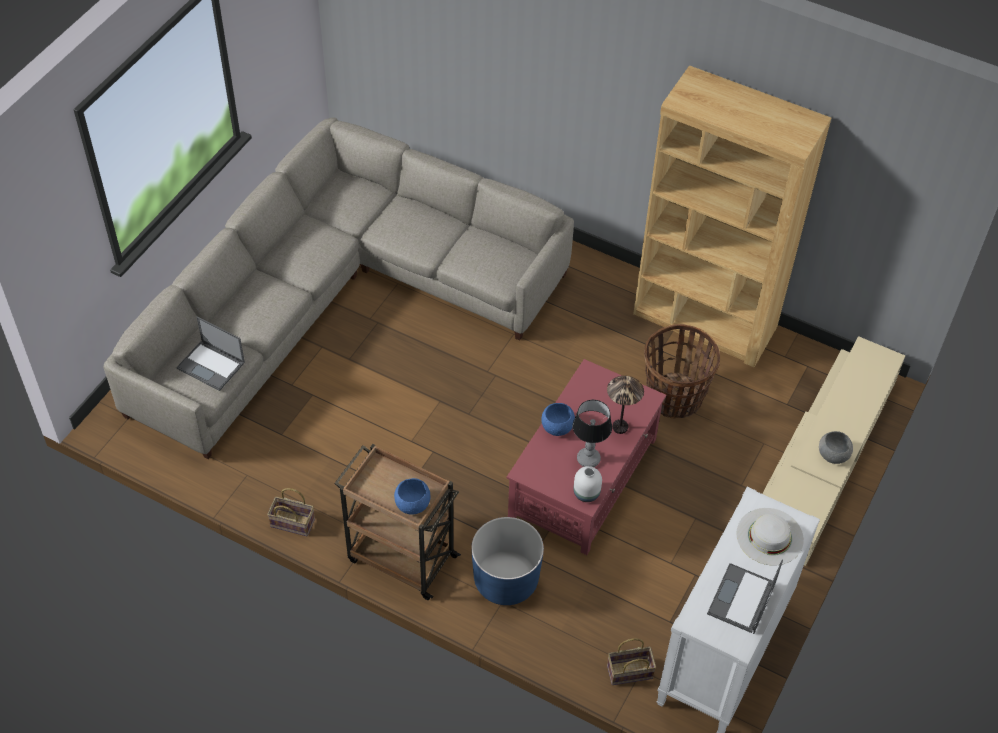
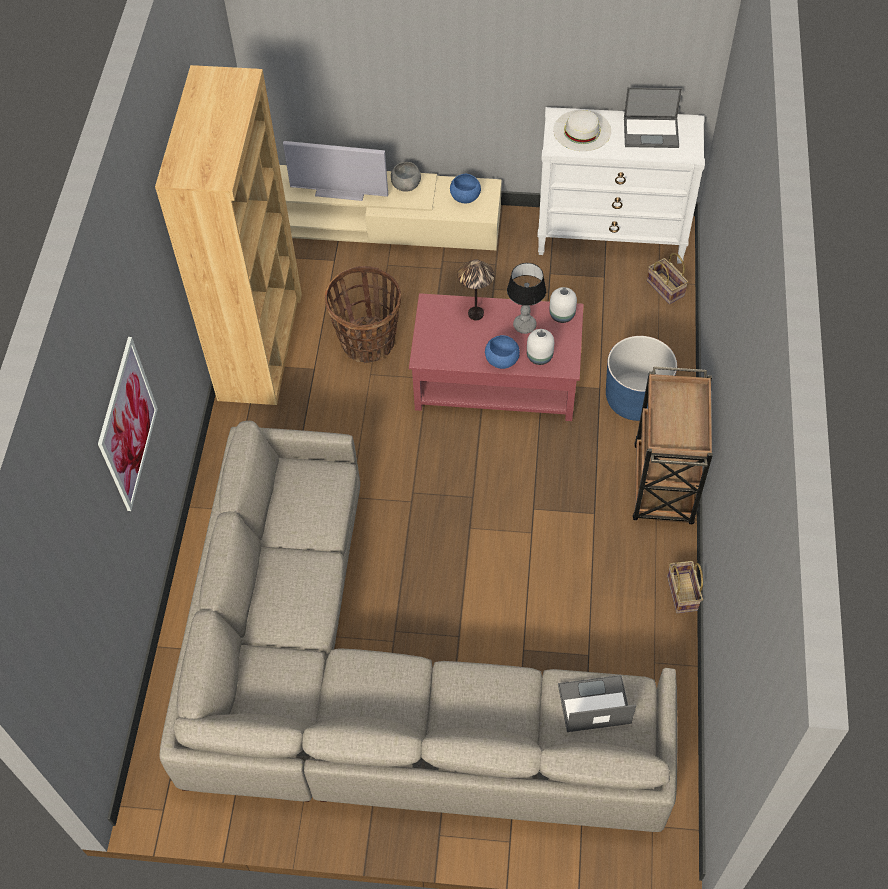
camera: 110 degrees left, 5 degrees up
(212, 365) = (593, 704): laptop -> laptop turned 105 degrees counterclockwise
(413, 504) = (685, 398): blue bowl -> blue bowl (465, 197)
(526, 73) = (127, 425): none -> picture
(547, 455) = (539, 356): none -> white vase
(844, 399) = (340, 192): none -> television

